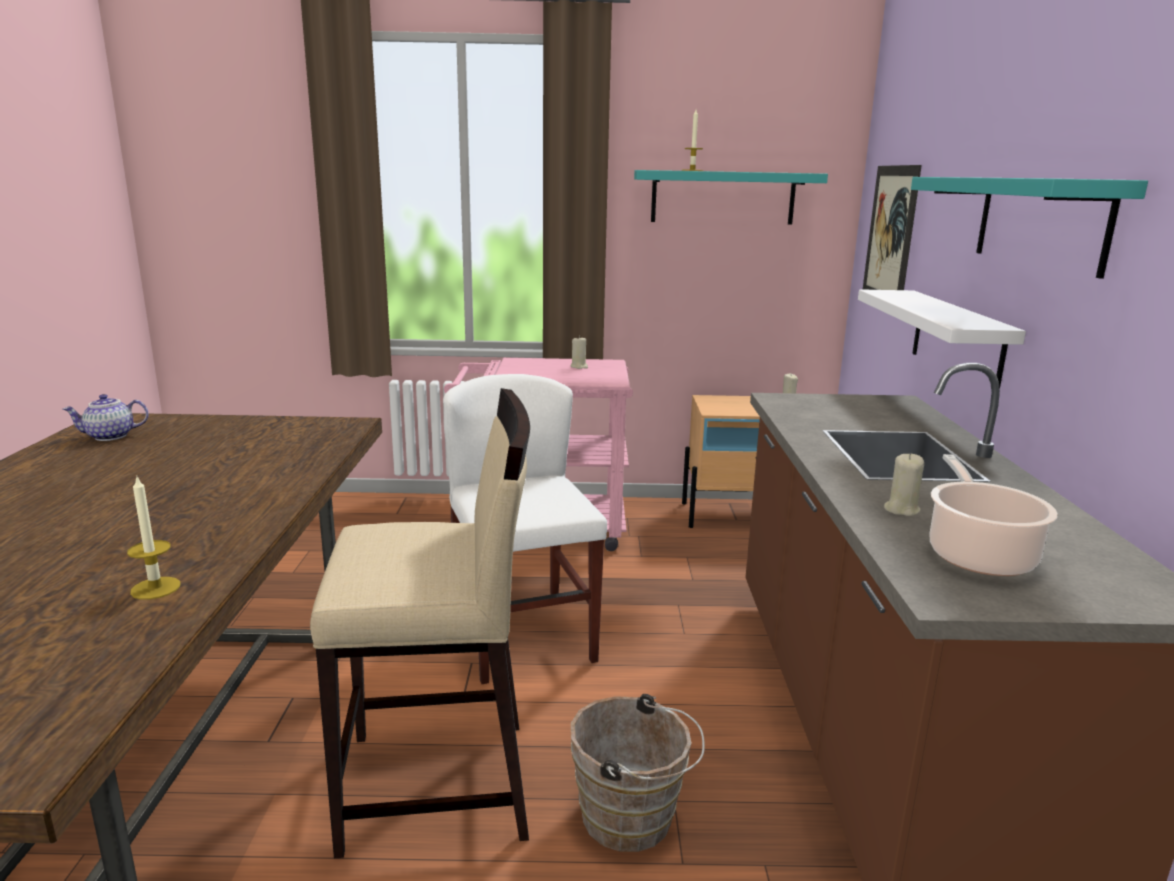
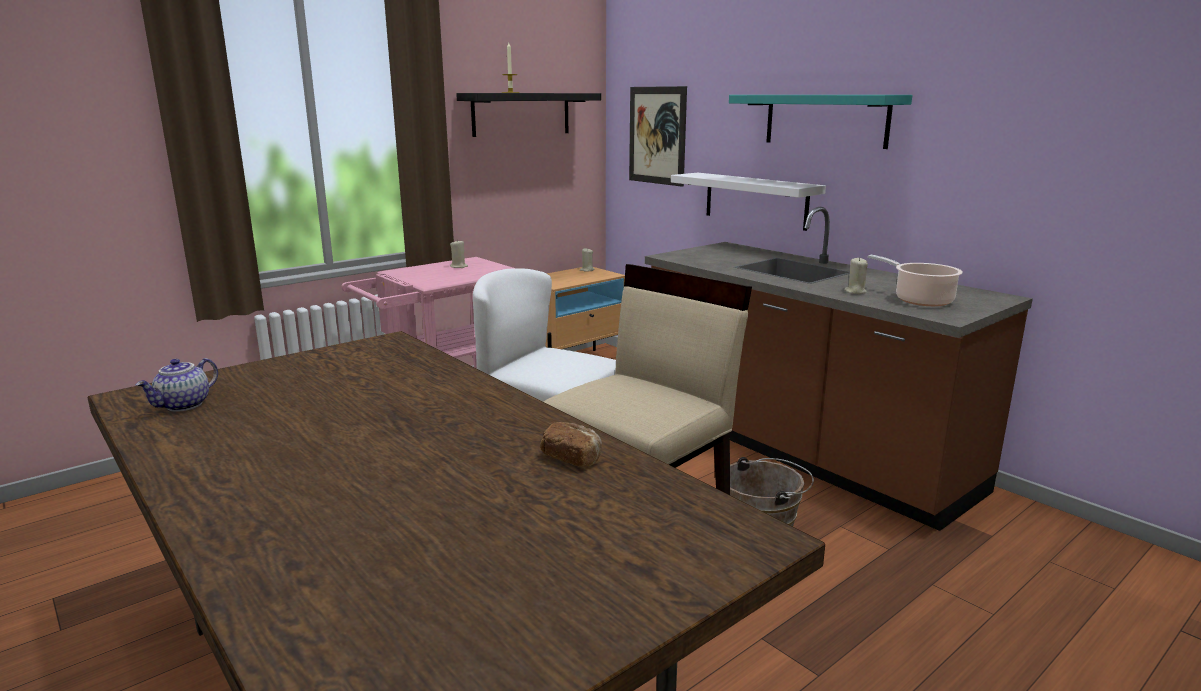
camera: 40 degrees left, 0 degrees up
(155, 588) = (572, 458): candle -> bread
(723, 197) = (521, 114): turquoise shelf -> black shelf

